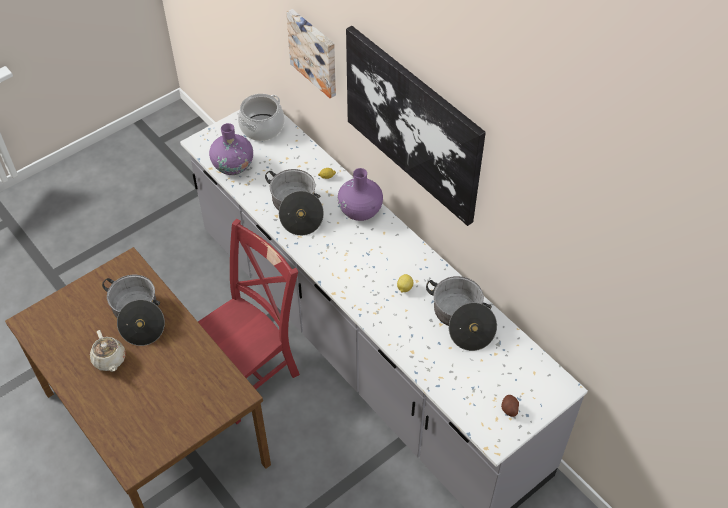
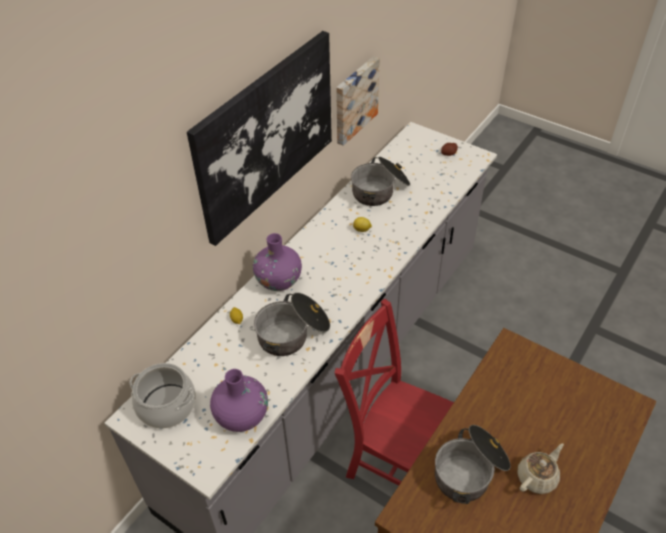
camera: 105 degrees left, 5 degrees down
(314, 52) = (148, 247): picture -> picture (354, 100)

